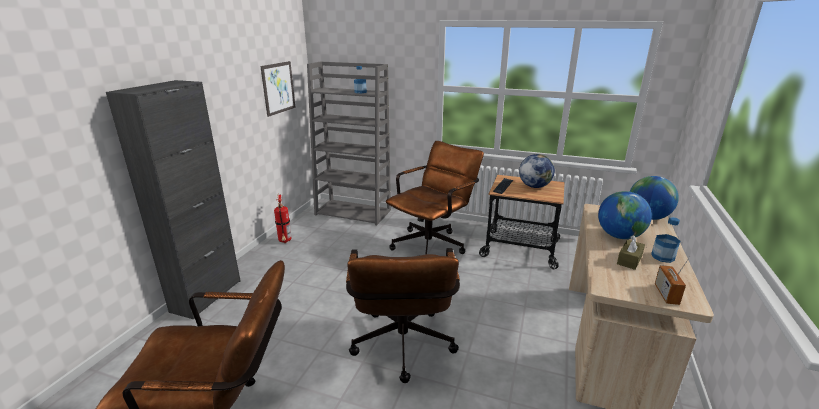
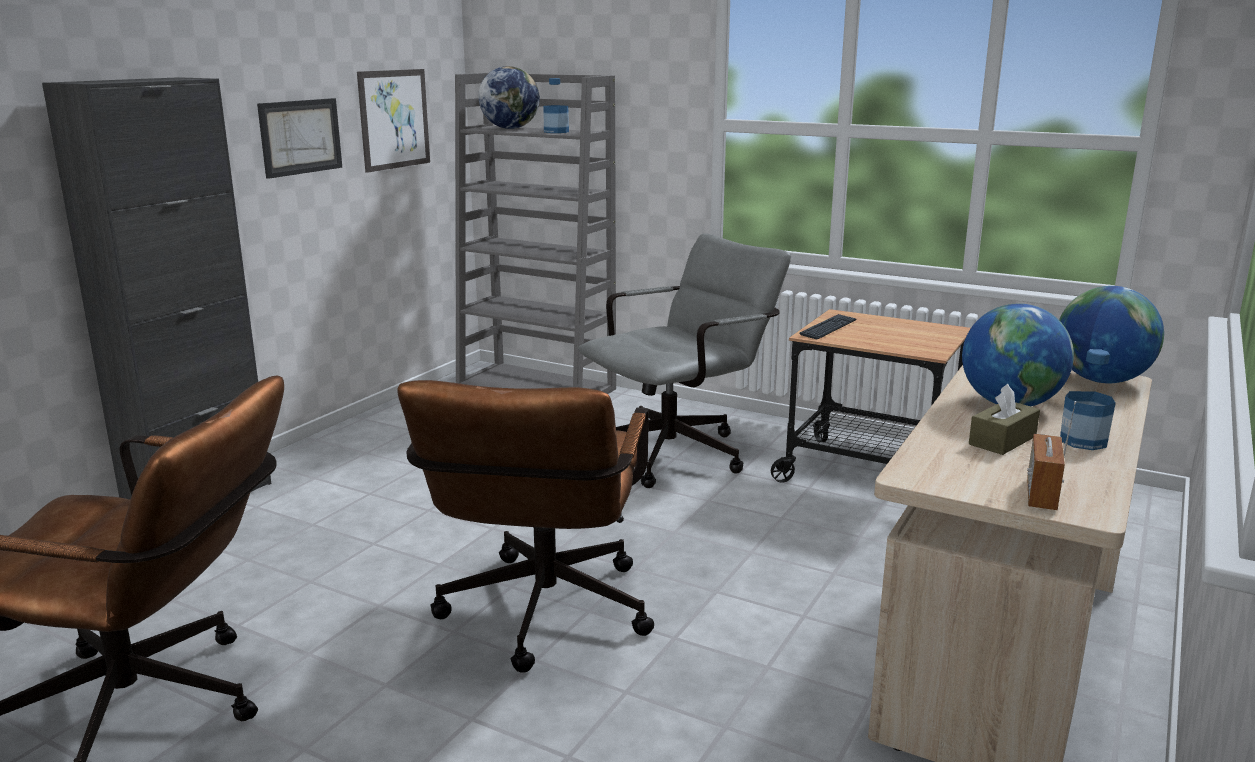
camera: 10 degrees right, 5 degrees down
(236, 103) = (300, 137): none -> picture
(285, 242) = (380, 428): fire extinguisher -> none
(433, 243) = (681, 452): brown office chair -> grey office chair
(534, 186) = (898, 331): globe -> globe (510, 128)

